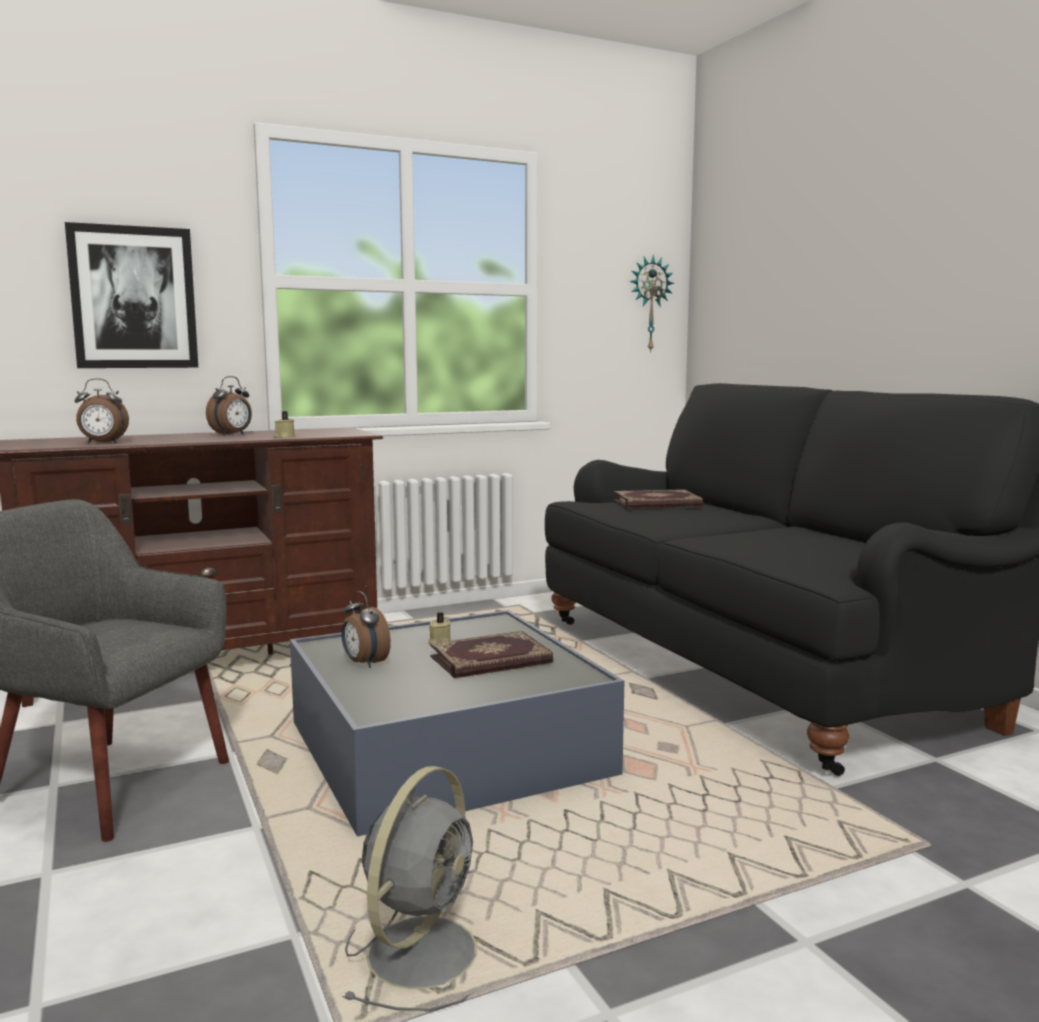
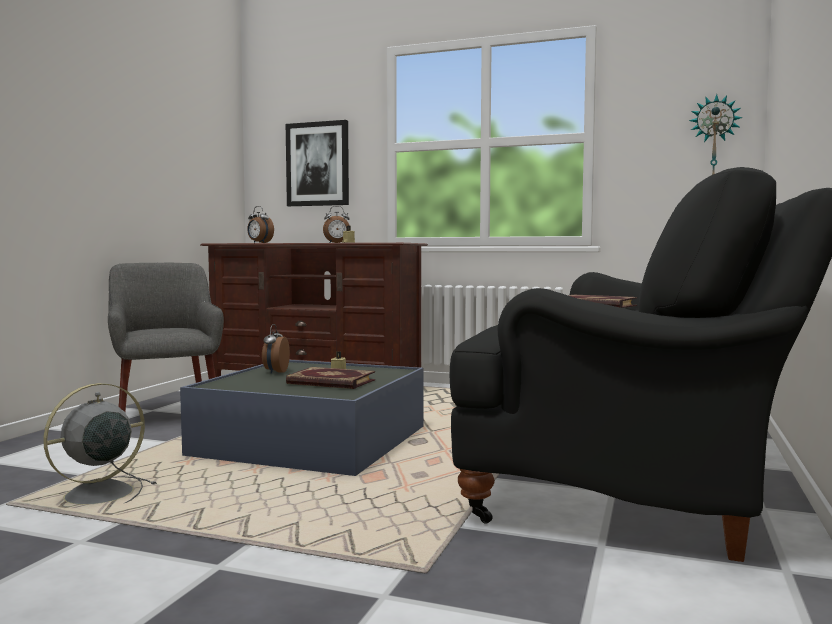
camera: 45 degrees right, 5 degrees down
(425, 950) = (96, 495): grey fan -> grey fan turned 150 degrees clockwise

